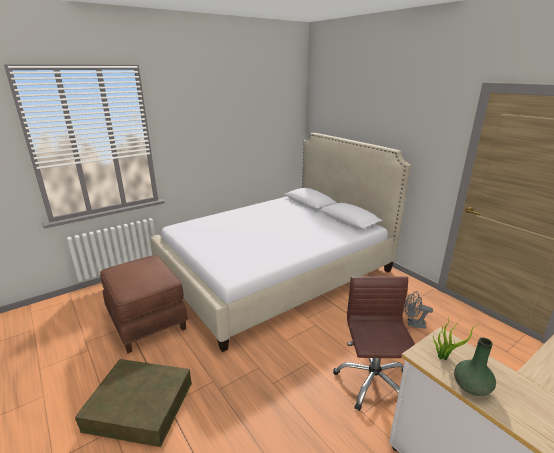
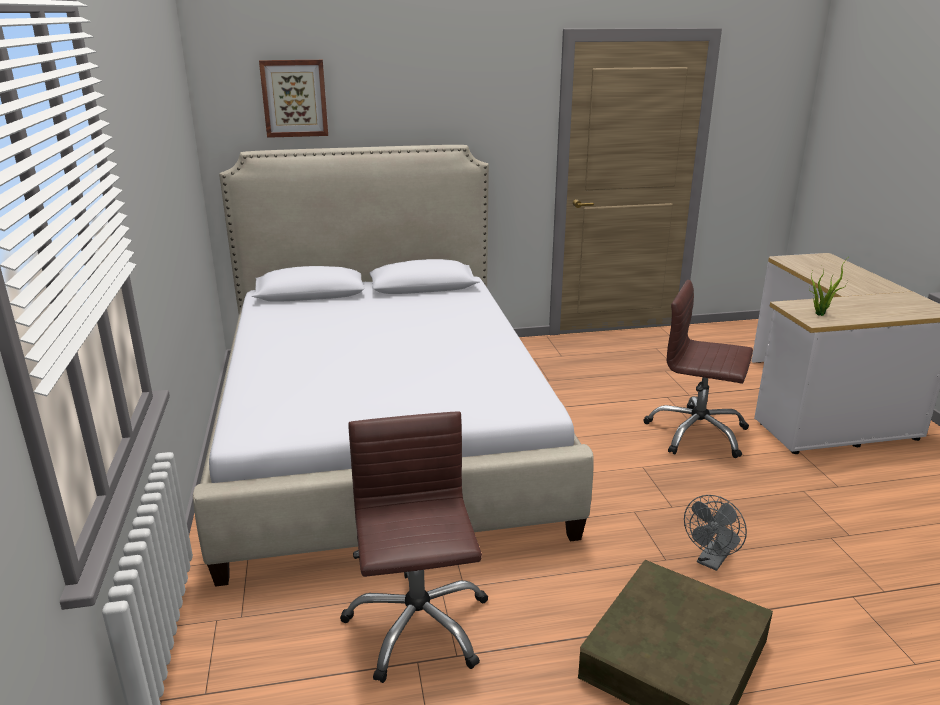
camera: 65 degrees left, 0 degrees up
(147, 320) = (417, 625): brown ottoman -> brown office chair
(337, 111) = (294, 98): none -> picture
(413, 324) = (608, 373): grey fan -> grey fan (711, 561)
(471, 387) = (863, 316): green vase -> none

